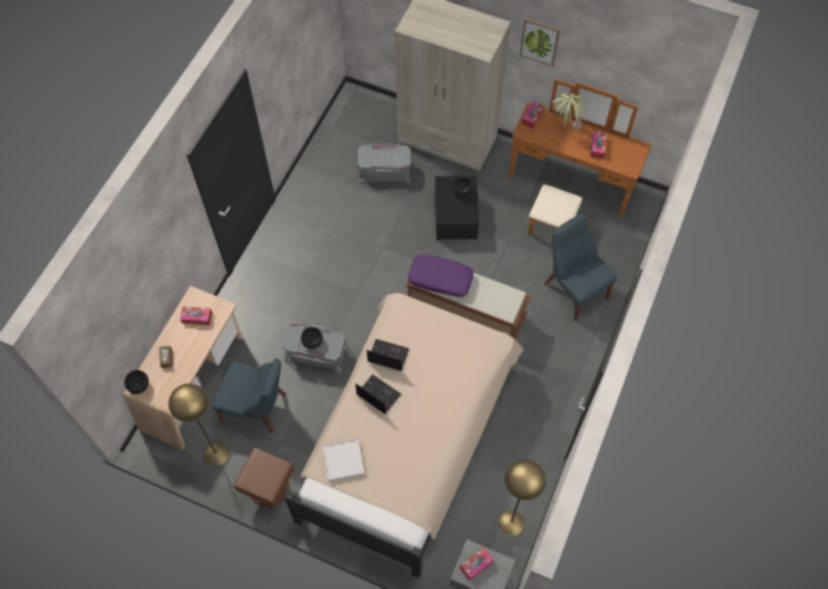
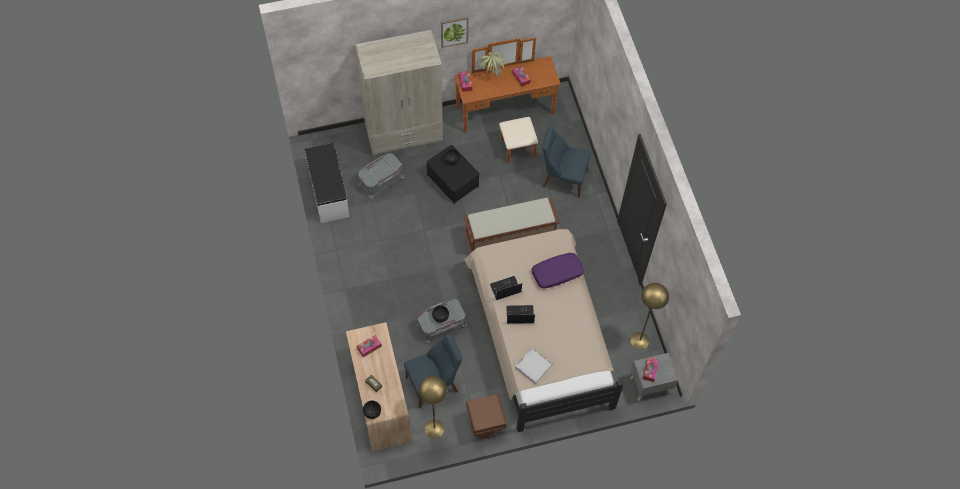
camera: 40 degrees left, 0 degrees up
(325, 150) = (328, 192): none -> white bench
(440, 279) = (490, 224): purple pillow -> purple pillow (557, 273)

